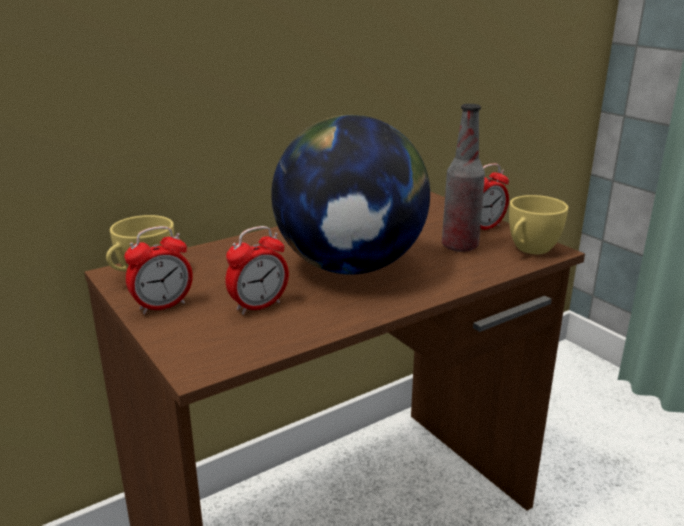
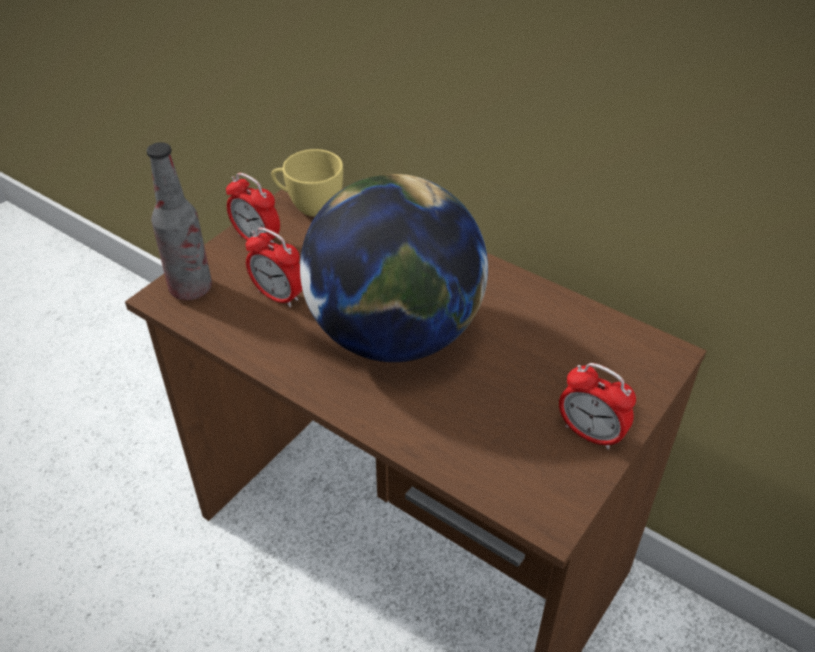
camera: 70 degrees right, 20 degrees up
(459, 246) = (506, 418): bottle -> bottle (191, 289)
(529, 250) = (534, 493): yellow cup -> none

